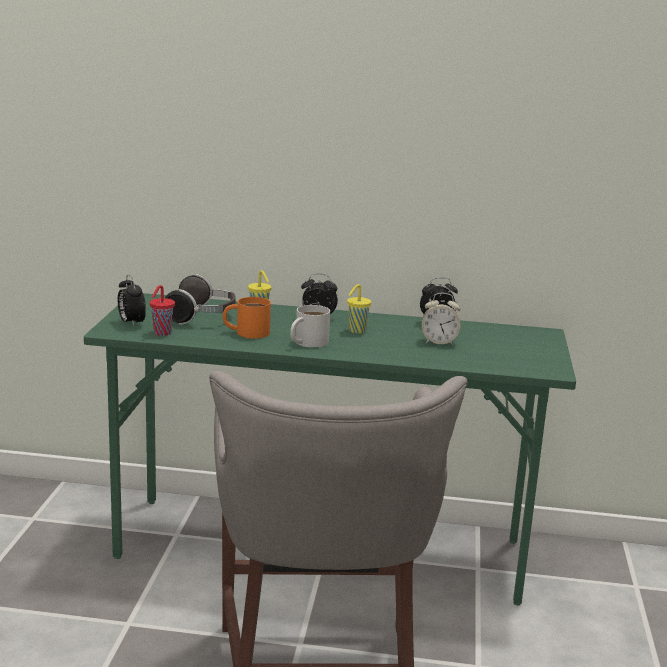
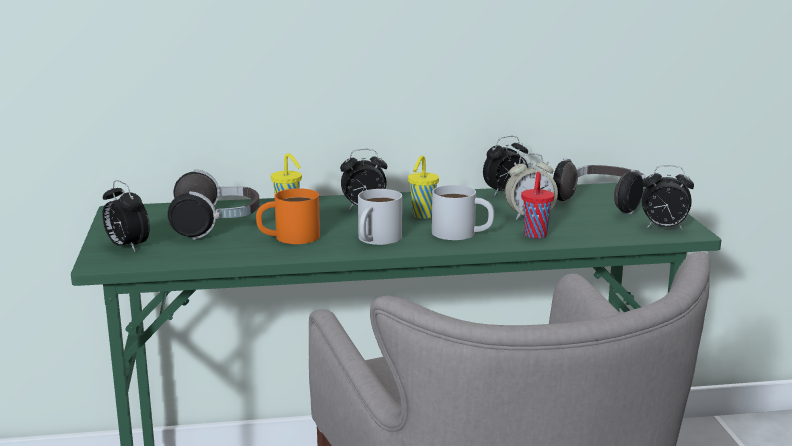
camera: 15 degrees left, 0 degrees up
(161, 333) = (178, 254): red cup -> red cup (535, 235)
(375, 347) = (462, 233): none -> white mug
(508, 340) = (602, 202): none -> headphones
(537, 366) = (663, 228): none -> alarm clock

